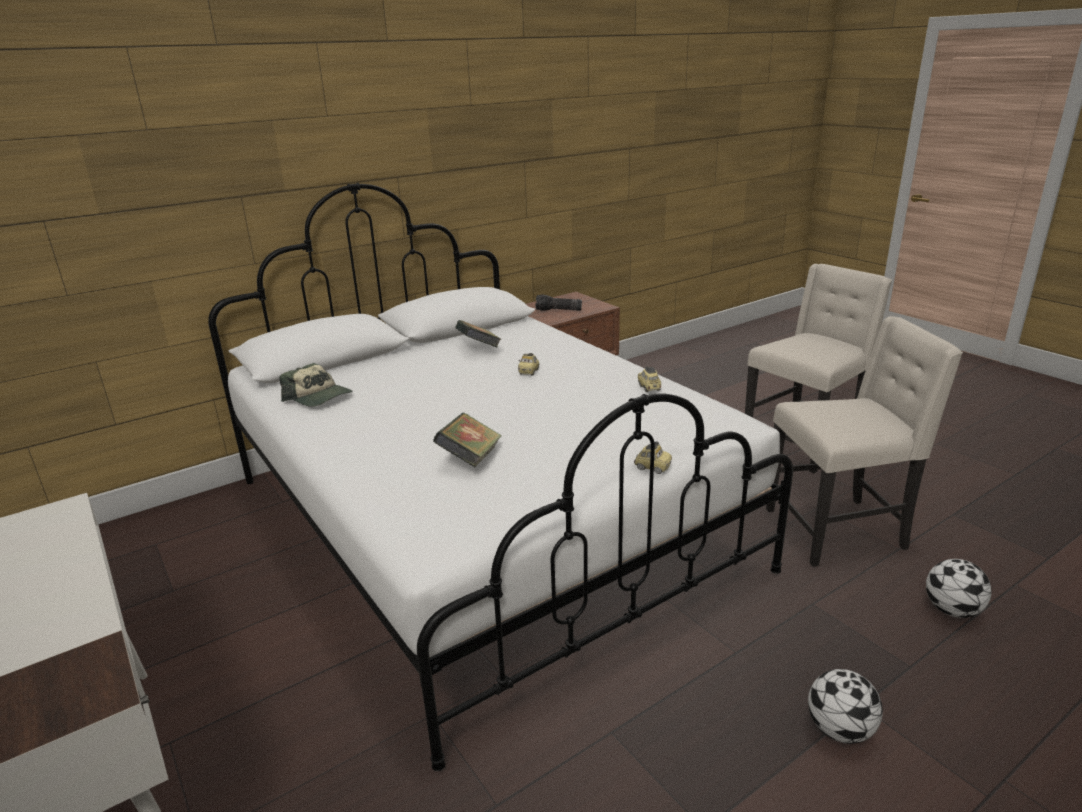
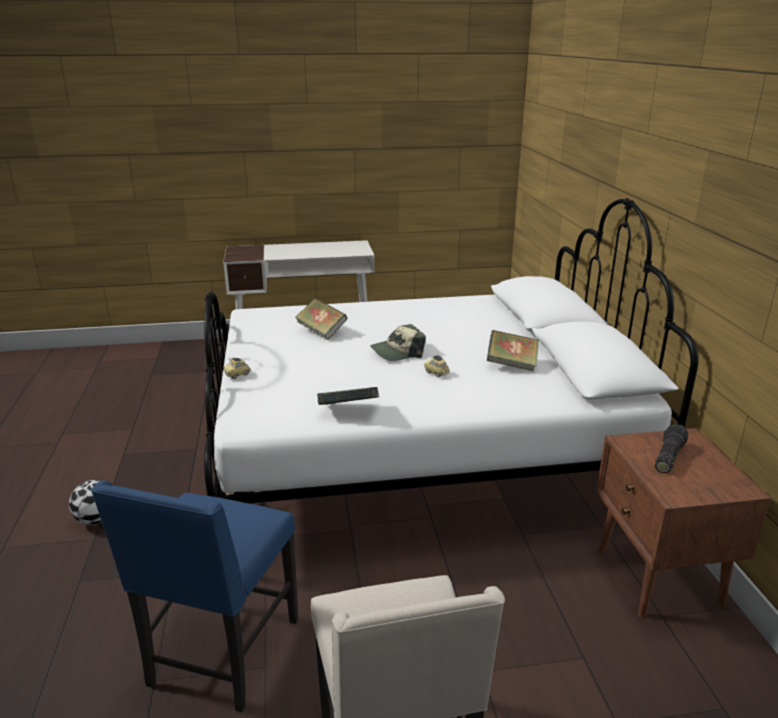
camera: 115 degrees right, 0 degrees up
(319, 397) = (460, 307): cap -> cap (397, 352)
(649, 388) = (349, 411): toy car -> book
(838, 530) = (222, 654): beige chair -> blue chair
(952, 610) = (72, 650): football -> none

